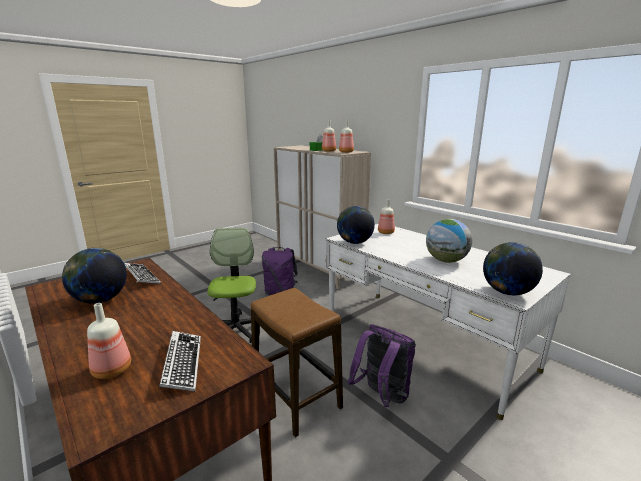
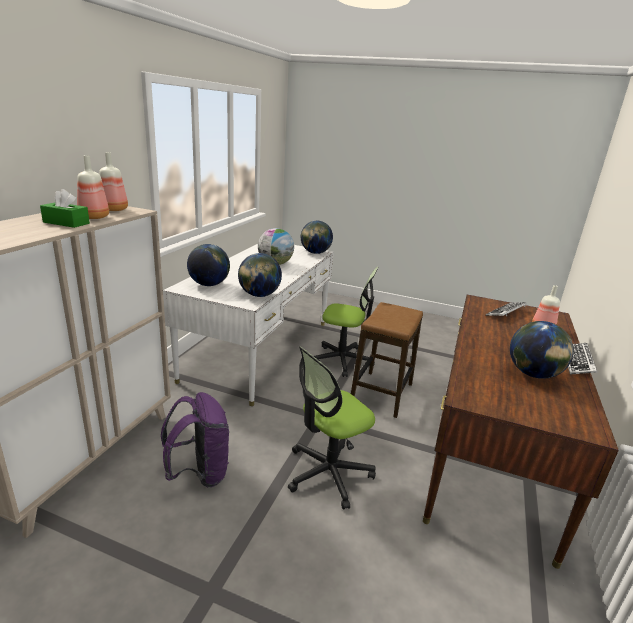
camera: 120 degrees left, 5 degrees up
(141, 277) = (480, 378): keyboard -> keyboard (578, 362)
(382, 396) = (342, 360): purple backpack -> office chair
(386, 232) = (209, 285): bottle -> globe

